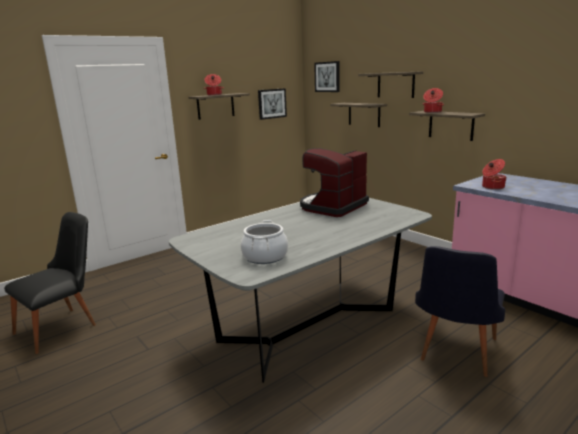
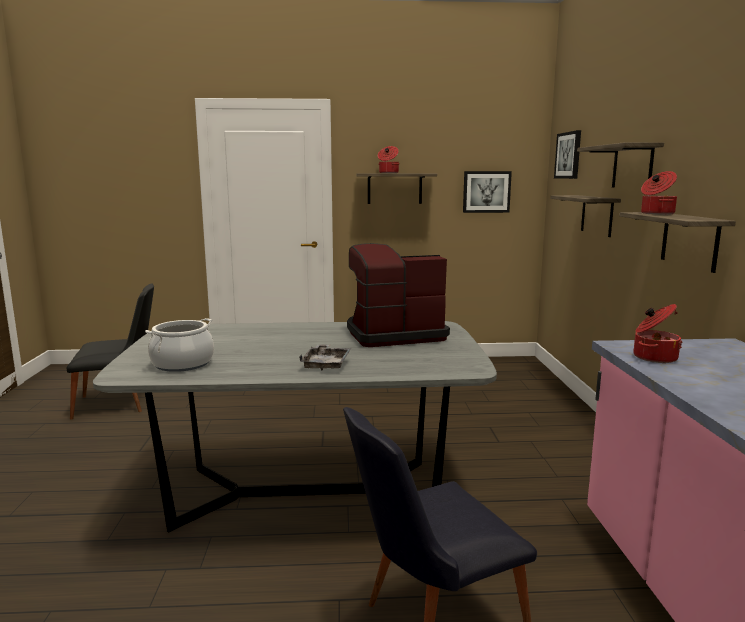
camera: 35 degrees right, 5 degrees down
(345, 232) = (326, 364): none -> grey tray

